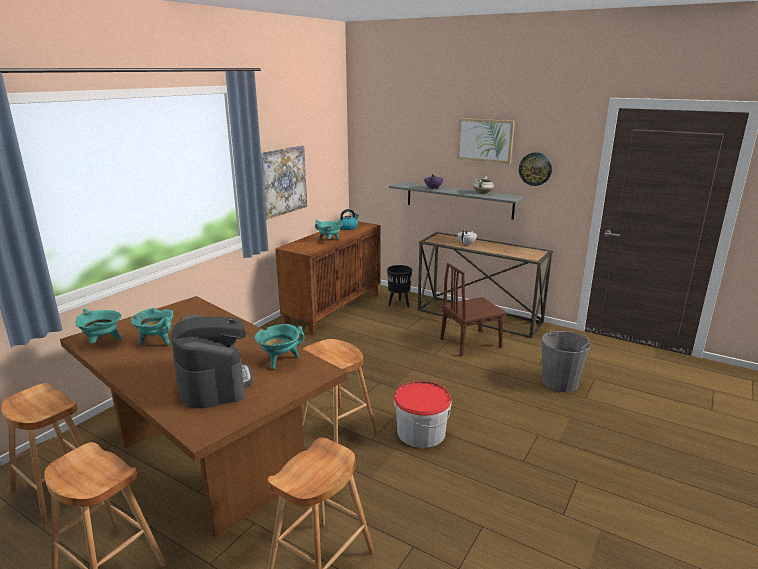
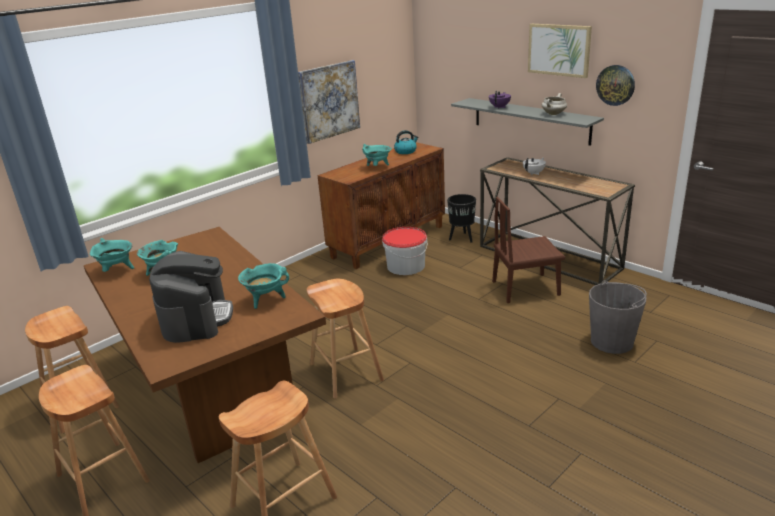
camera: 15 degrees right, 5 degrees up
(421, 432) = (430, 383): bucket -> bucket (405, 266)

